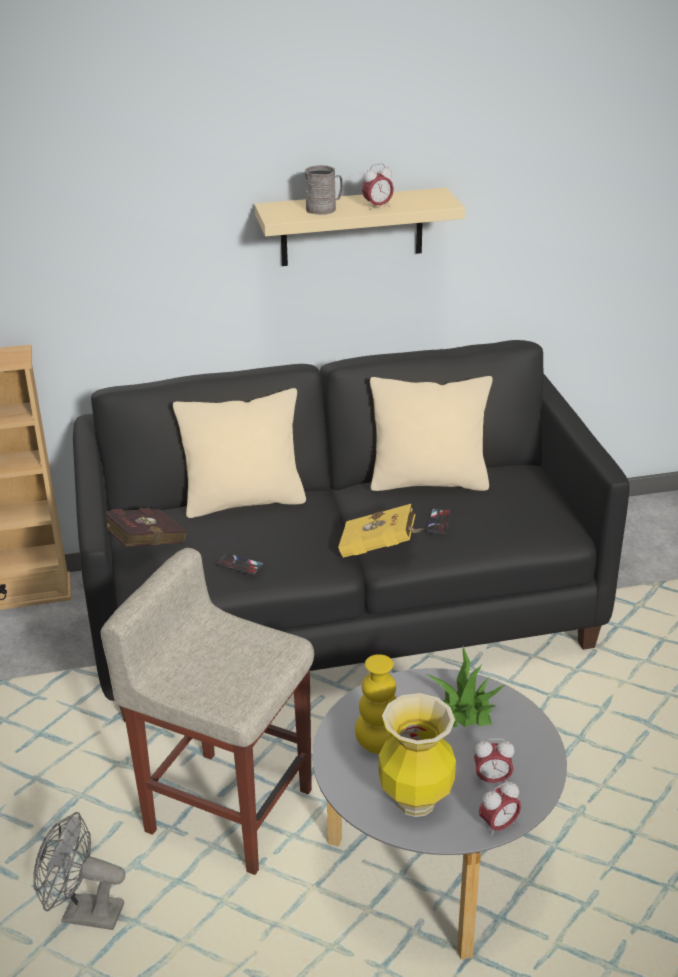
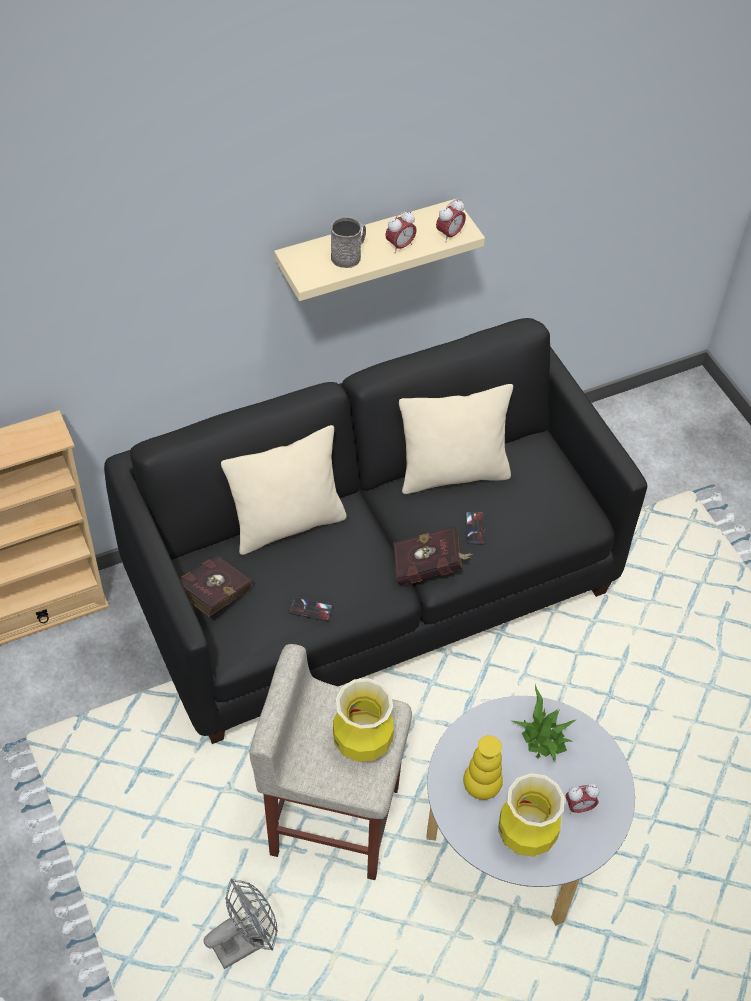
camera: 15 degrees left, 20 degrees up
(83, 913) = (245, 942): grey fan -> grey fan turned 150 degrees clockwise
(242, 670) = (362, 748): none -> vase
(380, 549) = (430, 567): yellow book -> red book
(498, 826) = (593, 851): alarm clock -> alarm clock (449, 235)

